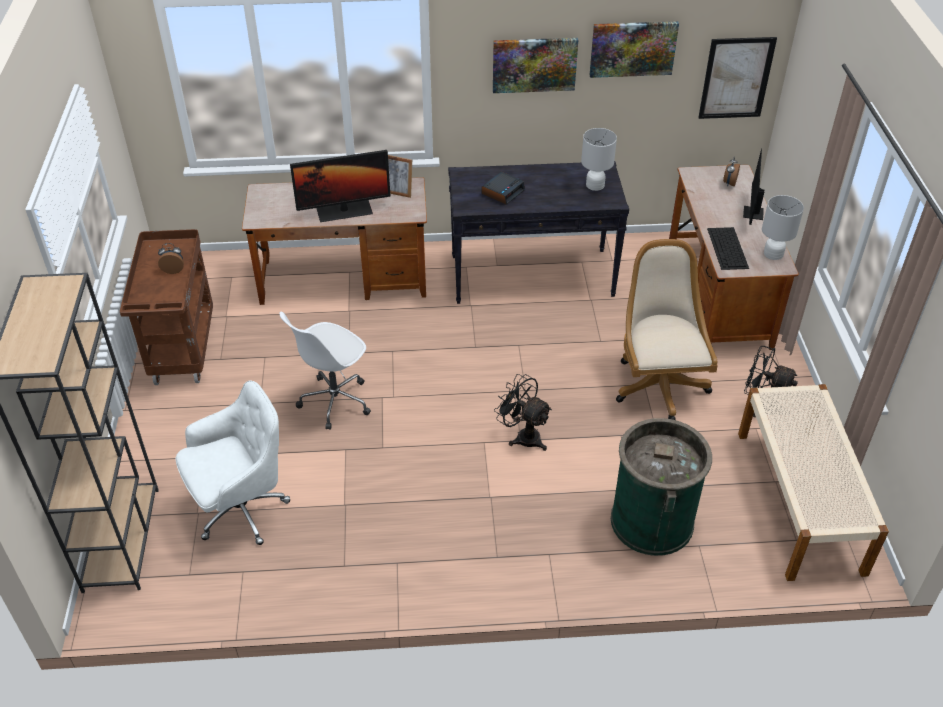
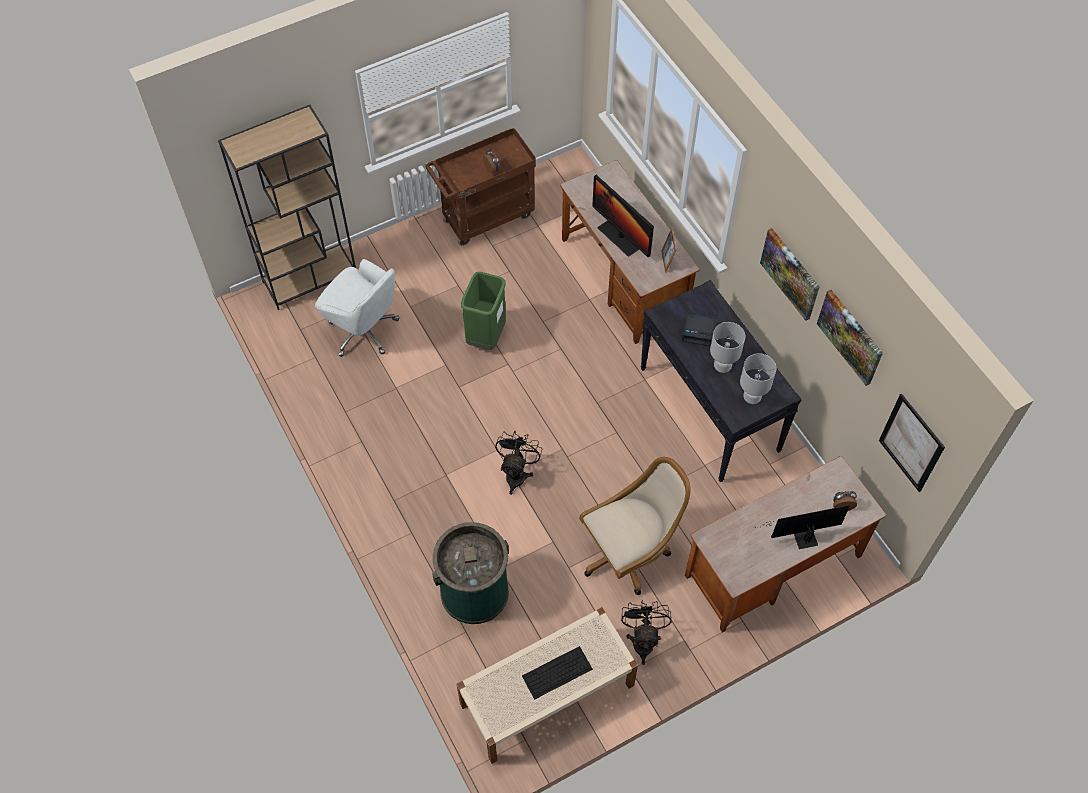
camera: 65 degrees right, 15 degrees up
(333, 403) = (486, 336): white office chair -> green trash can
(728, 248) = (737, 531): keyboard -> keyboard (556, 673)
(773, 254) = (750, 570): grey table lamp -> grey table lamp (722, 365)

